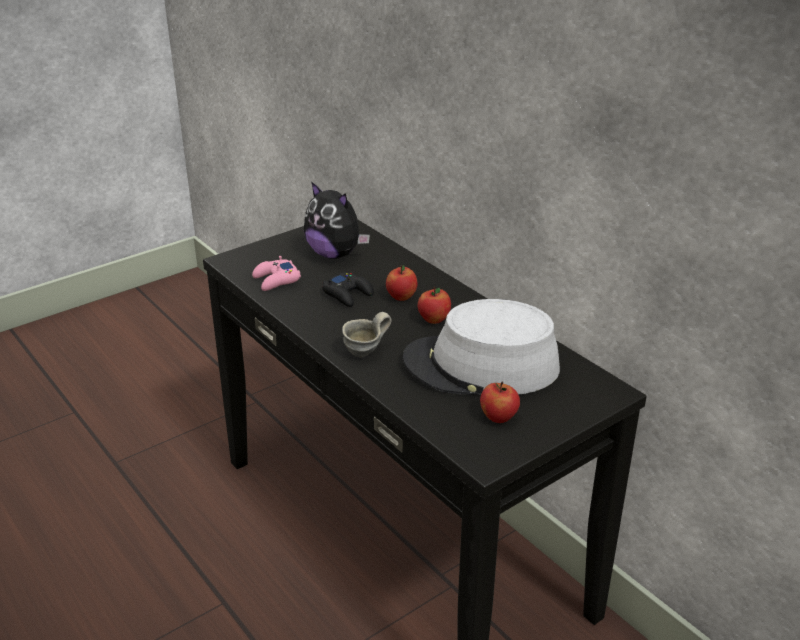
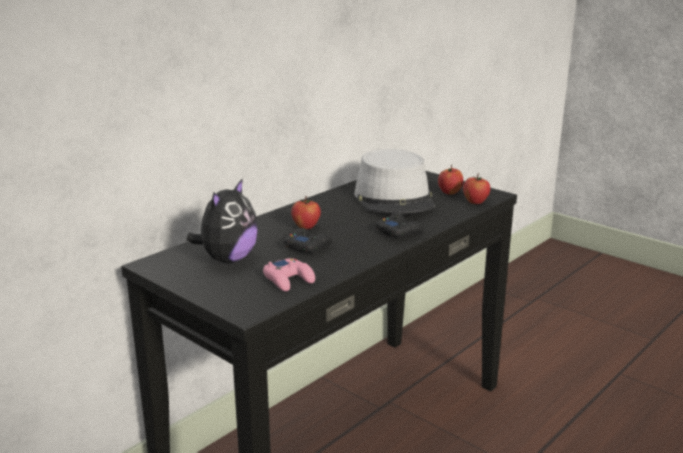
camera: 100 degrees left, 10 degrees down
(366, 353) = (399, 232): grey mug -> black game controller
(434, 319) = (338, 214): apple -> apple (475, 202)

